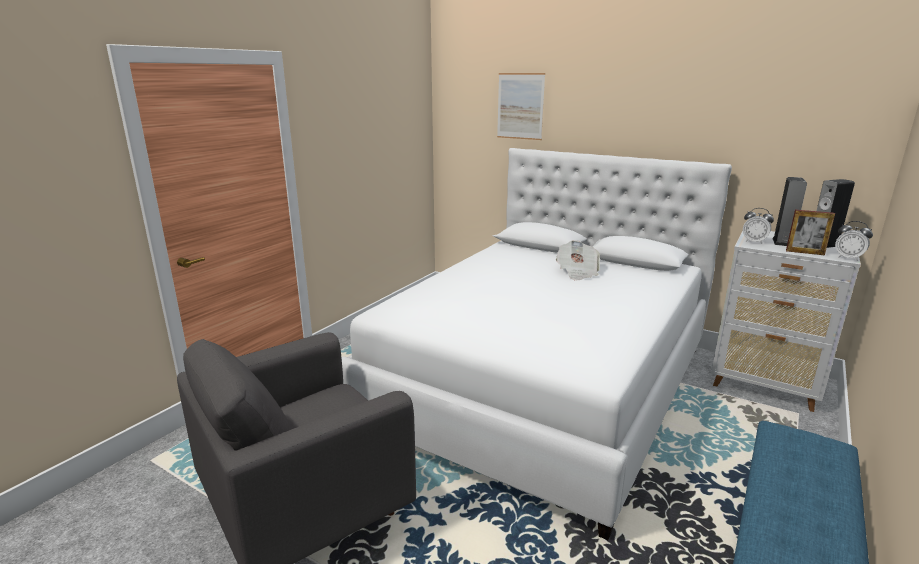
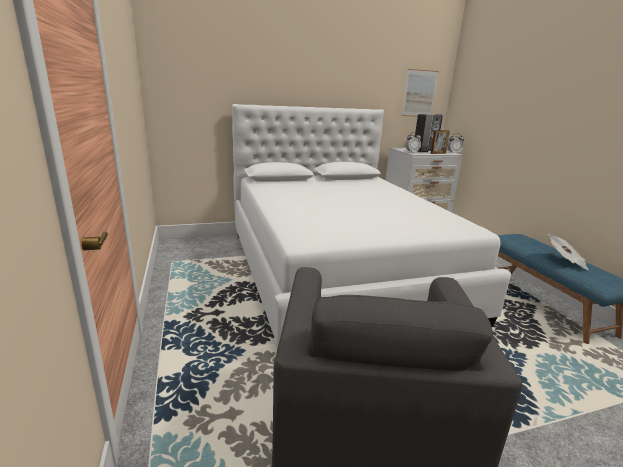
camera: 50 degrees left, 0 degrees up
(520, 106) = (235, 69): picture -> picture (419, 93)
(577, 272) = (337, 188): newspaper -> newspaper (565, 261)

